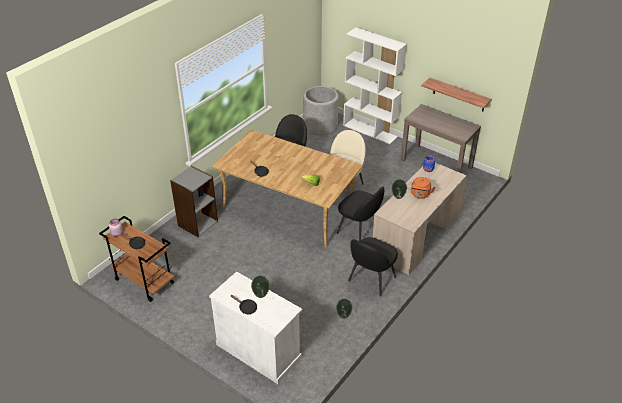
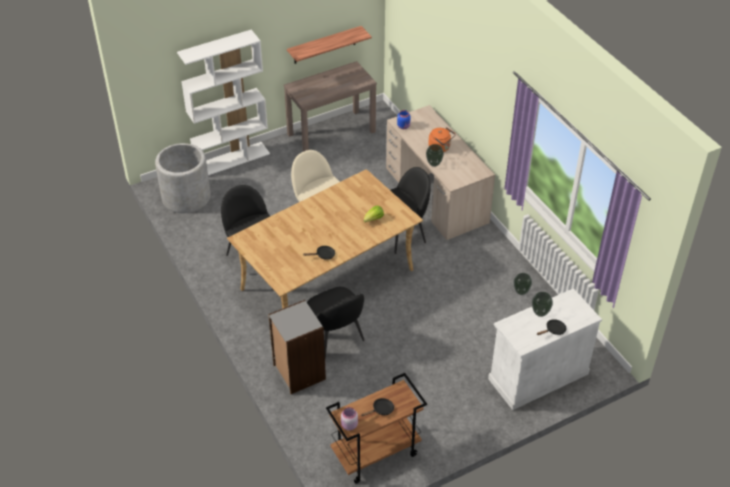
camera: 65 degrees left, 5 degrees up
(371, 280) = (481, 253): black chair -> black chair (336, 338)

